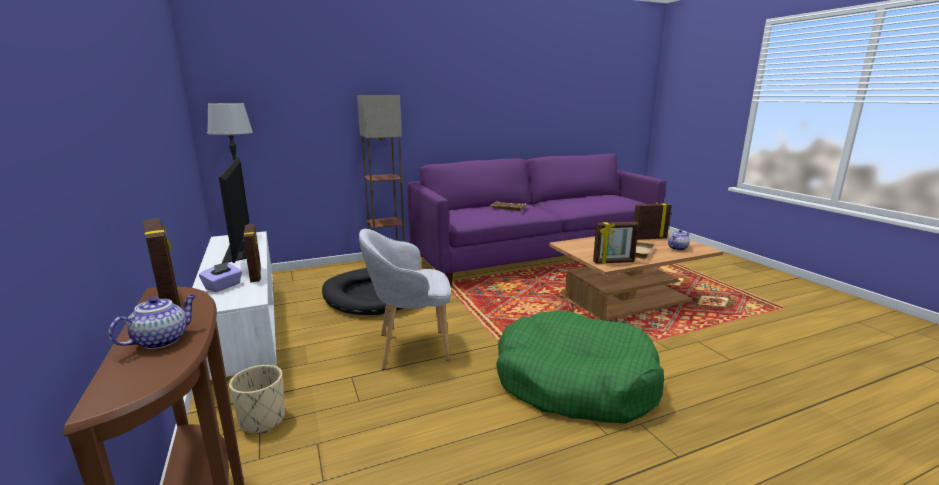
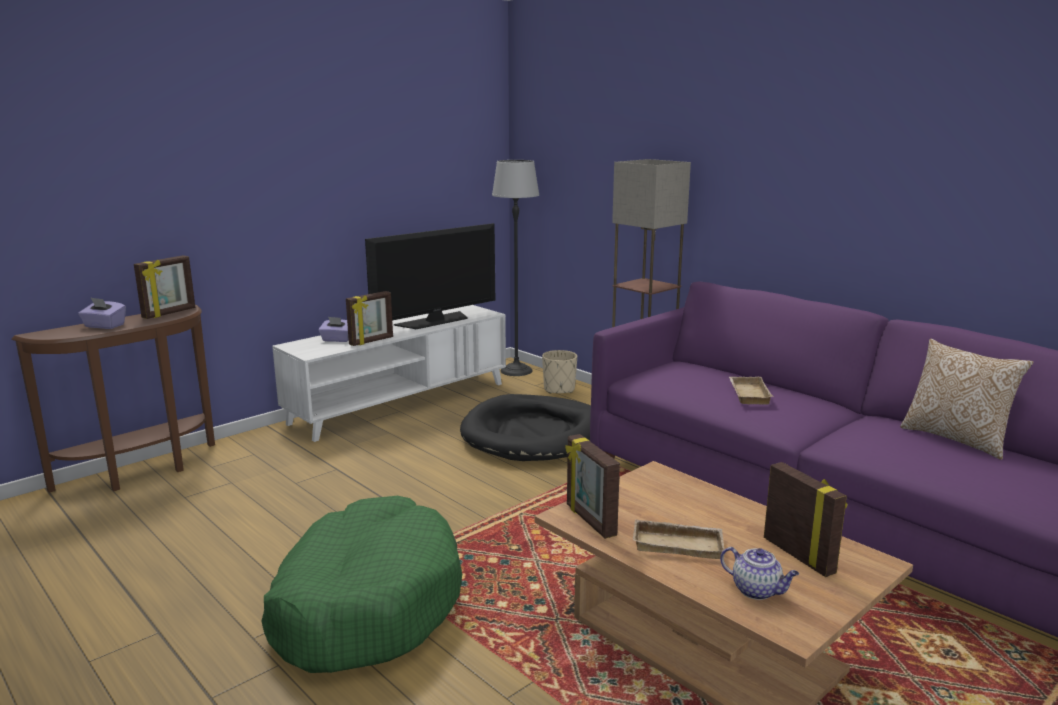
camera: 70 degrees right, 0 degrees up
(162, 340) = (104, 326): teapot -> purple tissue box
(262, 420) = (260, 453): beige planter -> beige planter (559, 389)
(409, 348) = (407, 483): grey armchair -> none
(574, 197) = (956, 439): none -> pillow

